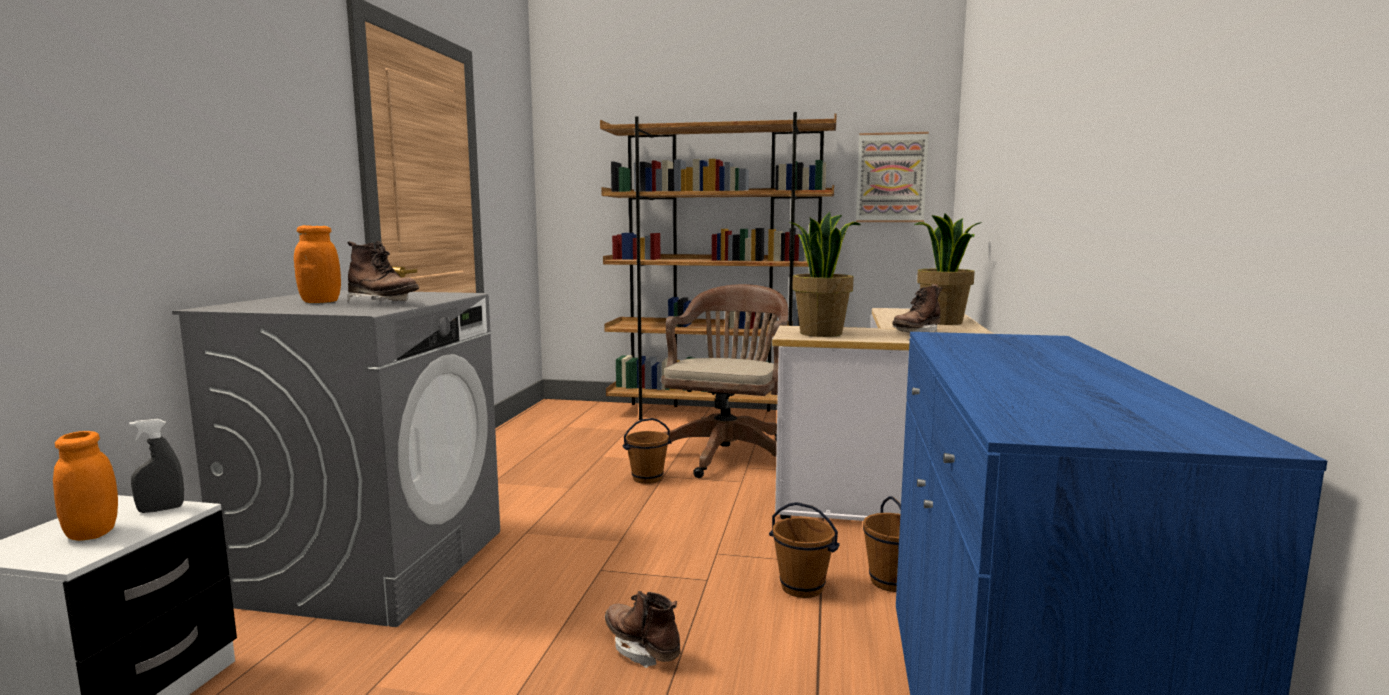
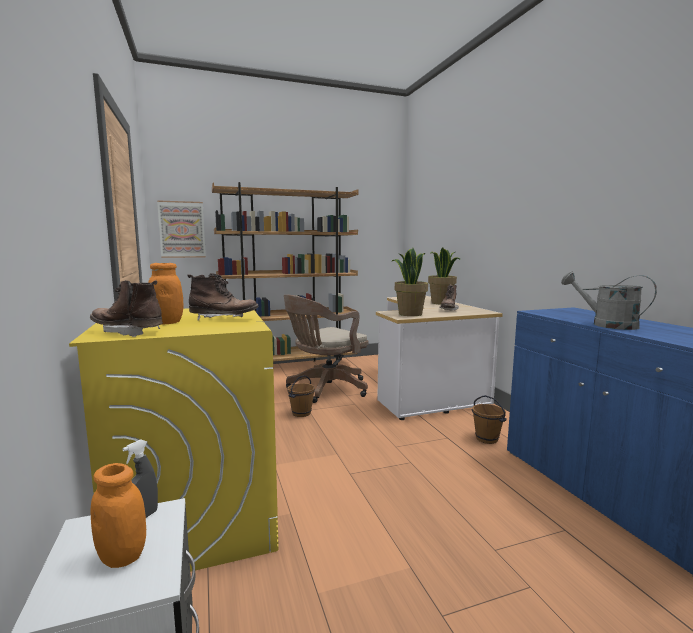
camera: 30 degrees left, 0 degrees up
(373, 564) = (197, 516): grey washing machine -> yellow washing machine
(642, 648) = (431, 509): brown boot -> brown boot (127, 332)
(727, 453) = (325, 389): brown office chair -> brown office chair turned 120 degrees counterclockwise
(802, 587) = (456, 452): brown bucket -> none
(891, 178) = (374, 225): picture -> picture (182, 229)
(978, 364) = (606, 324): none -> grey watering can

